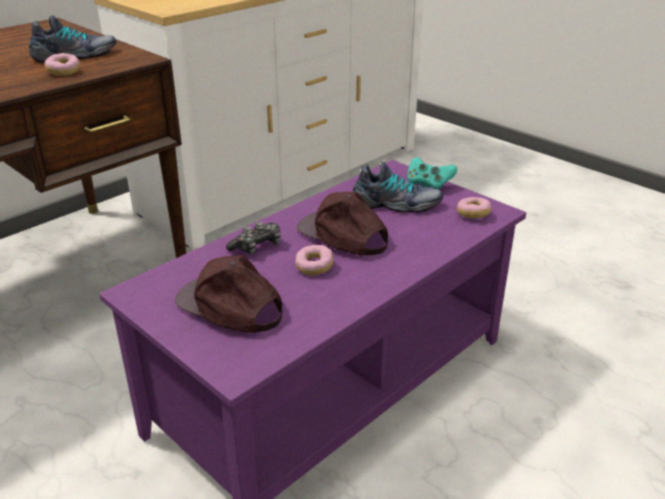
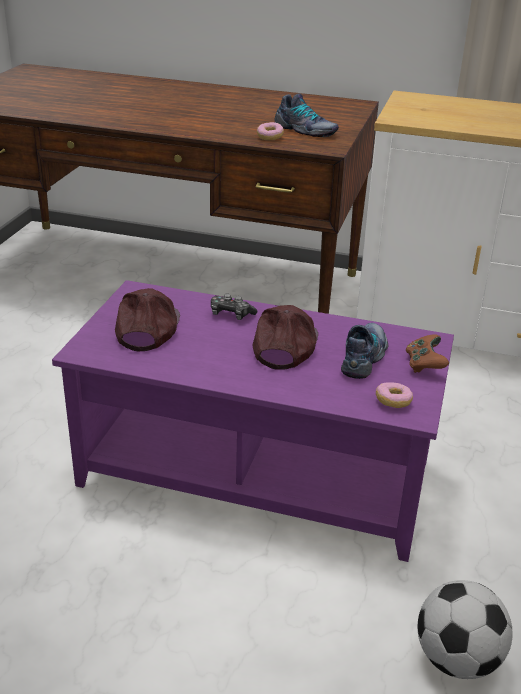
camera: 60 degrees right, 0 degrees up
(314, 267) = (225, 345): donut -> none
(396, 204) = (364, 357): shoe -> shoe turned 135 degrees counterclockwise
(428, 184) = (424, 365): turquoise game controller -> brown game controller
(605, 360) = (457, 660): none -> football

